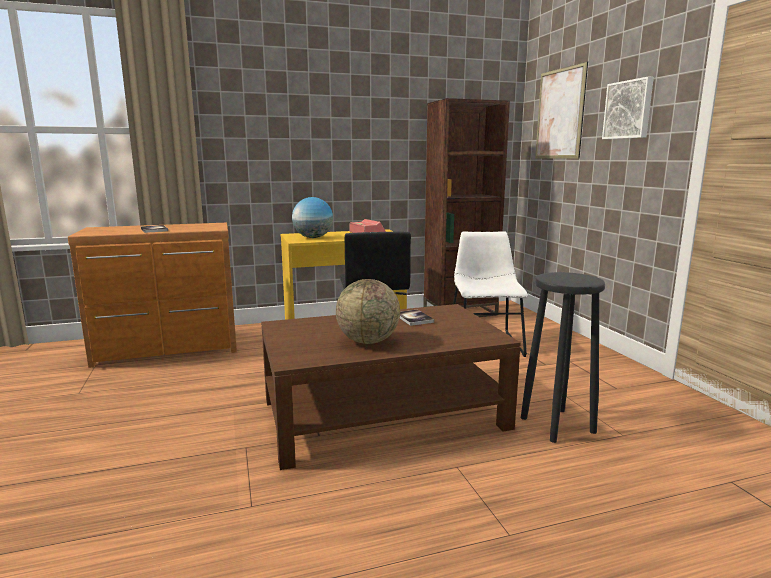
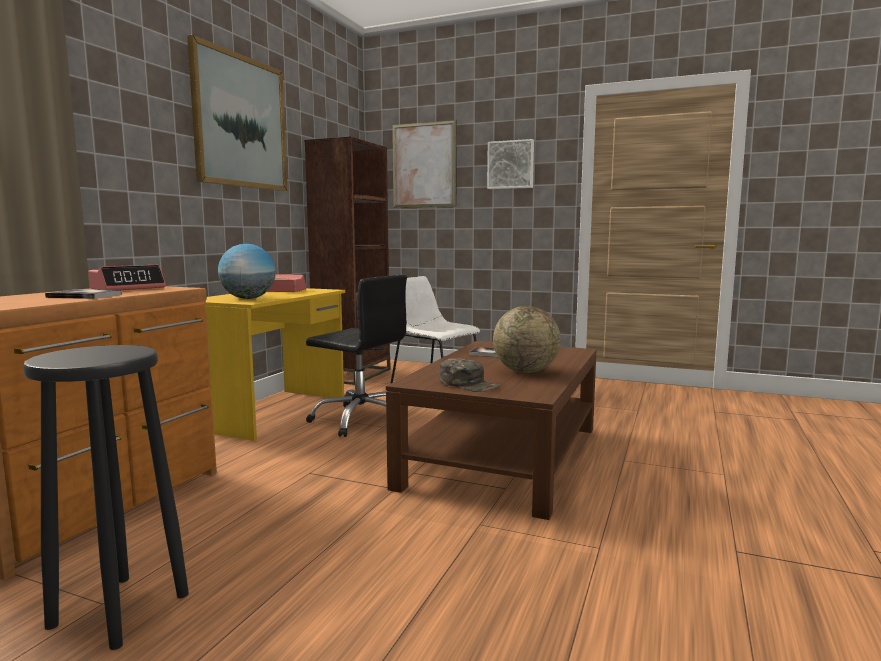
camera: 50 degrees left, 5 degrees down
(201, 226) = (128, 288): none -> alarm clock
(297, 337) = (469, 384): none -> green cap
(352, 98) = (240, 122): none -> picture
(556, 425) = (602, 418): black stool -> black stool (118, 611)

